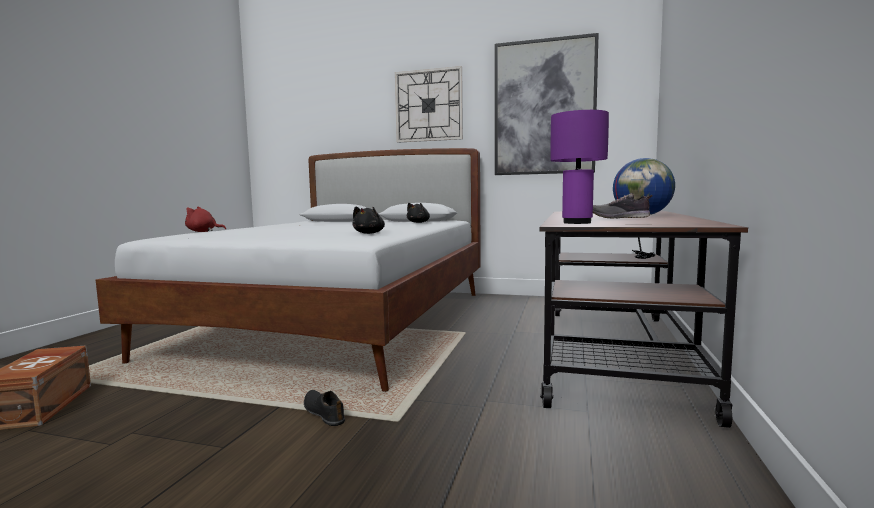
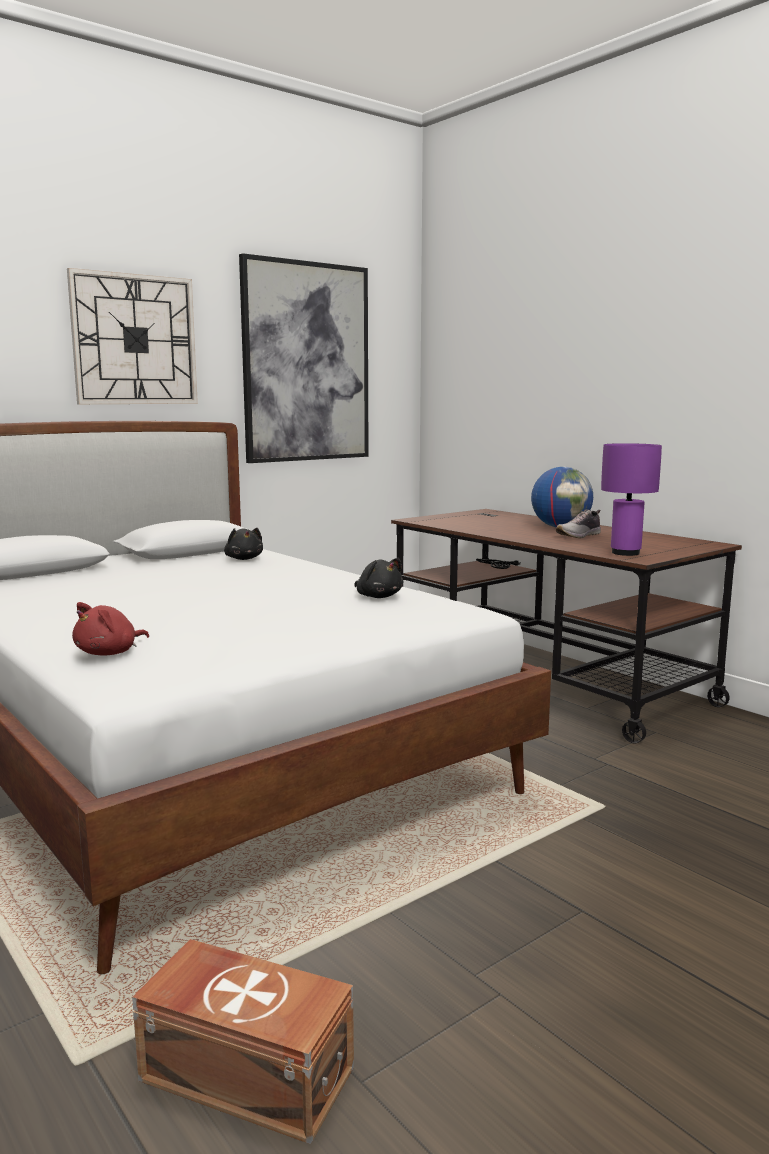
camera: 55 degrees left, 5 degrees up
(324, 412) = (542, 837): black shoe -> none

